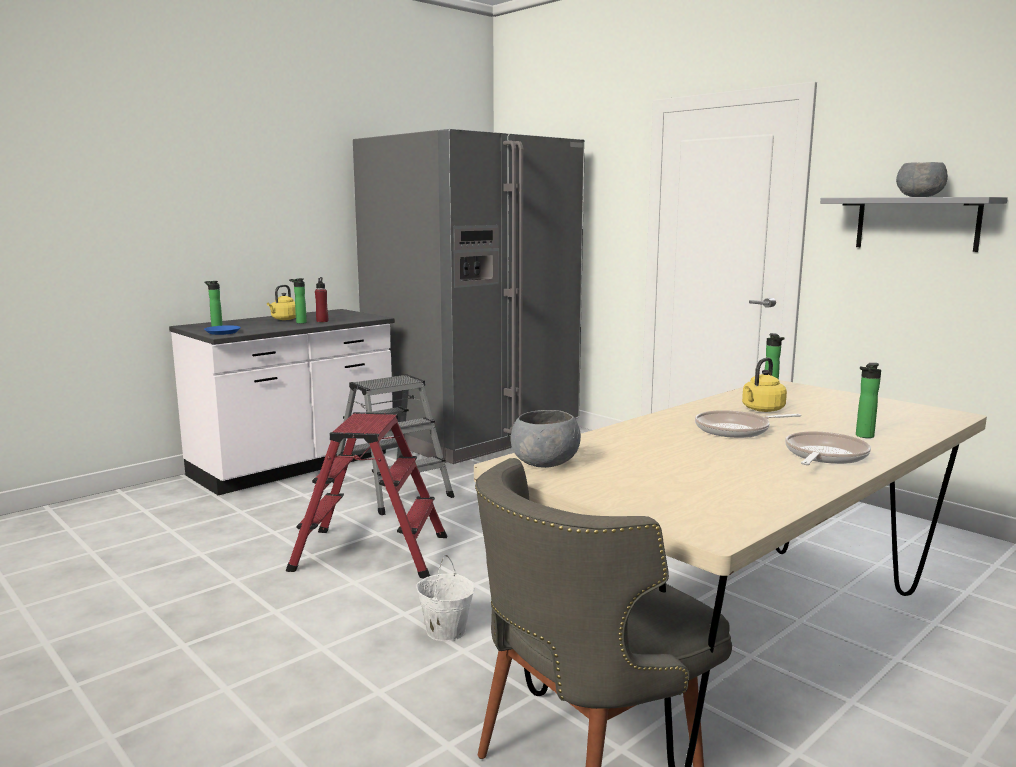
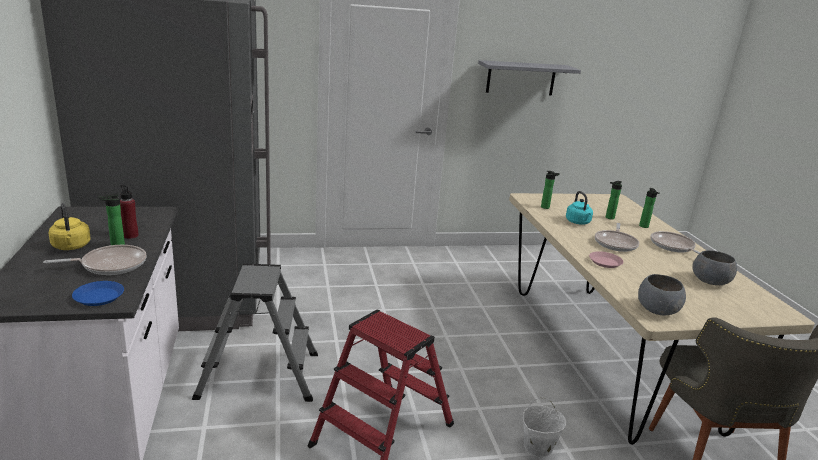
camera: 60 degrees left, 10 degrees up
(215, 326) = (38, 291): bottle -> bottle (608, 218)
(270, 326) = (110, 265): none -> frying pan
(647, 432) = (605, 262): none -> pink plate
(761, 410) = (578, 222): yellow kettle -> turquoise kettle
(920, 197) = (534, 64): grey bowl -> grey bowl (710, 281)

